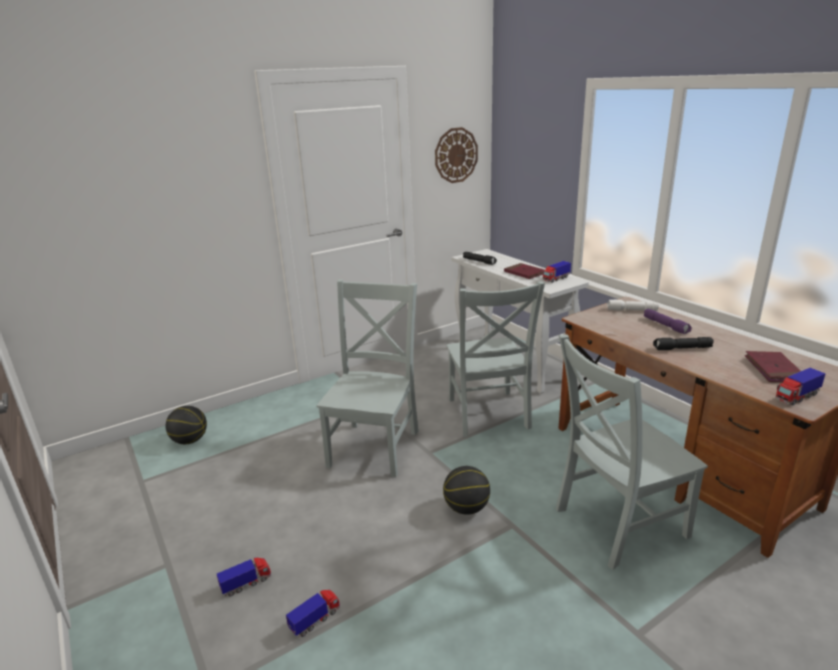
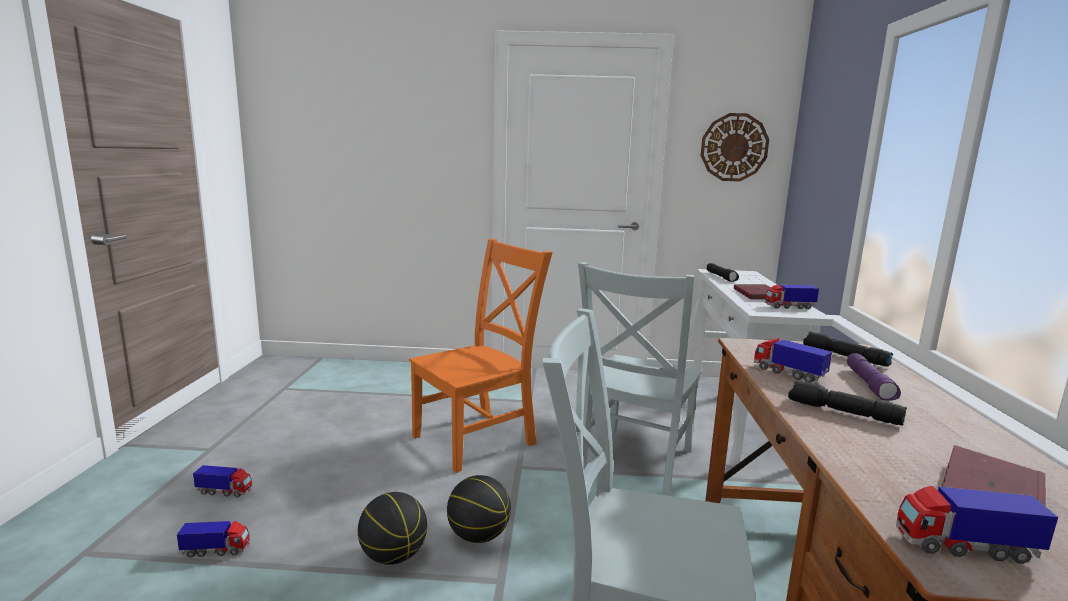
camera: 35 degrees right, 10 degrees down
(190, 440) = (353, 375): basketball -> basketball (394, 556)
(375, 446) = (479, 439): grey chair -> orange chair
(629, 332) = (788, 373): none -> toy truck
(631, 310) = (844, 357): white flashlight -> black flashlight

